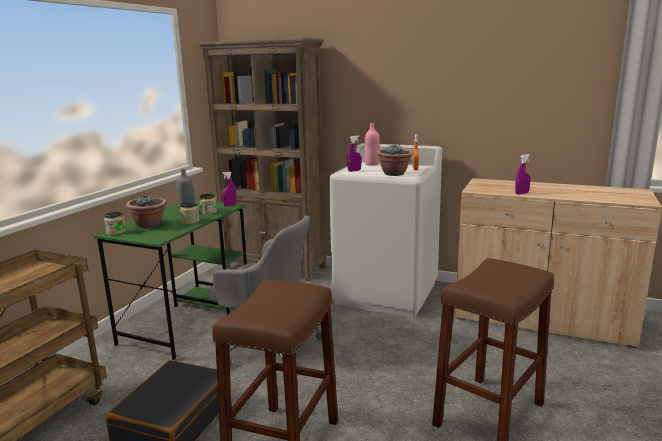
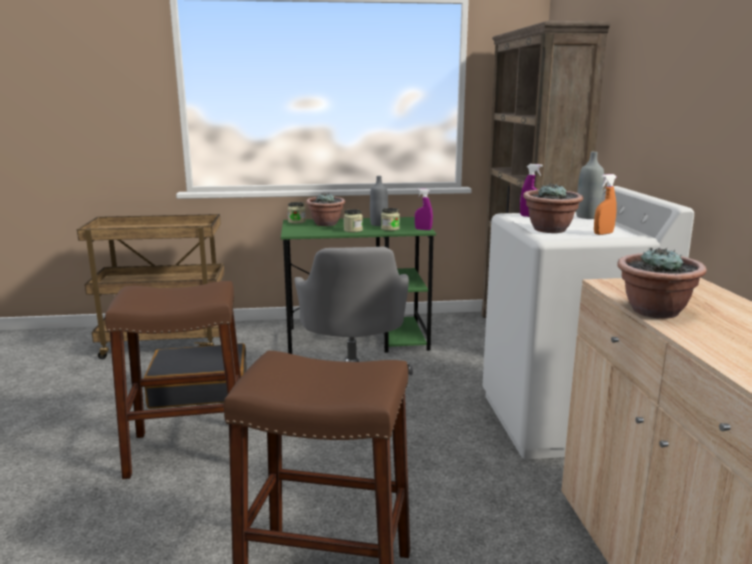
camera: 60 degrees right, 0 degrees up
(372, 164) = (587, 217): pink bottle -> grey bottle
(521, 193) = (654, 311): purple spray bottle -> potted plant

